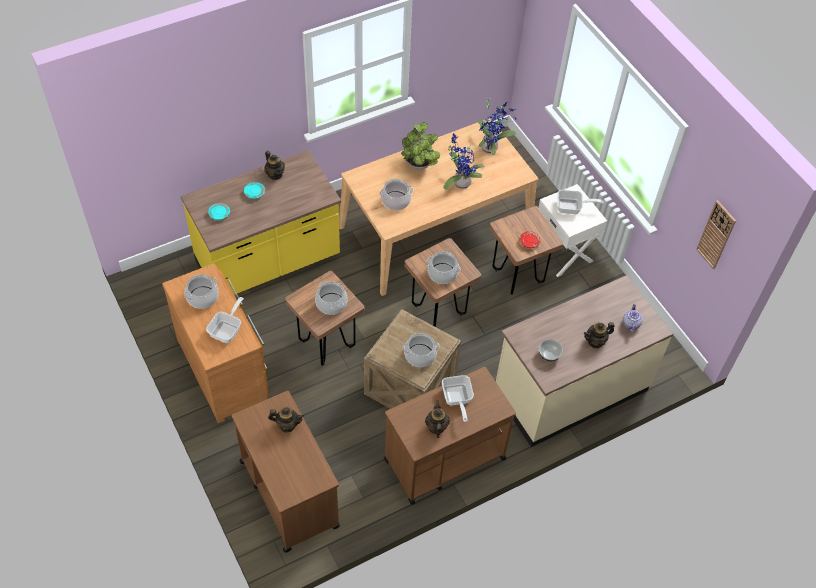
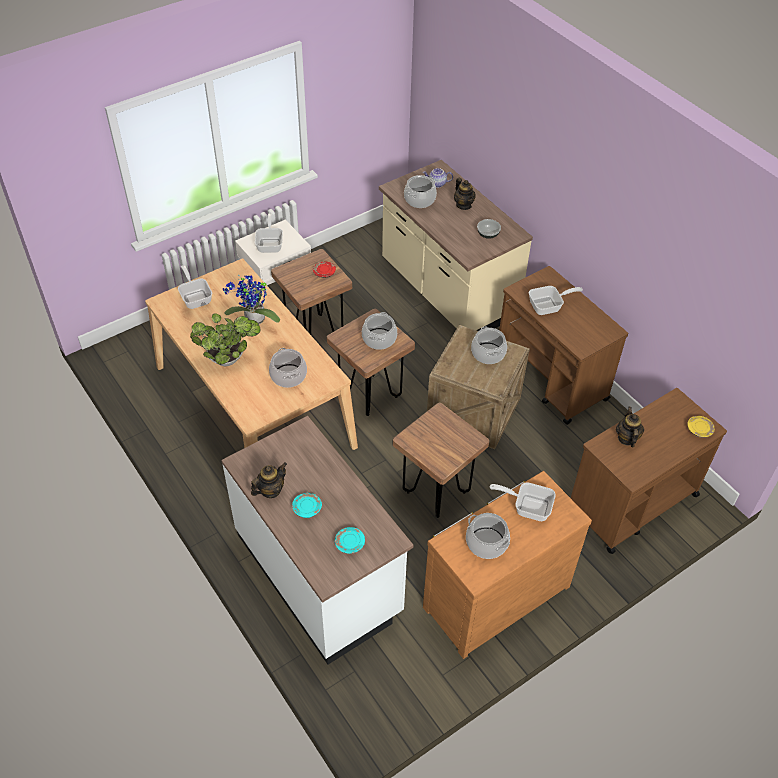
camera: 95 degrees left, 5 degrees down
(268, 261) = (320, 573): yellow counter -> white counter
(285, 487) = (699, 430): none -> yellow plate
(331, 303) = (442, 432): cooking pot -> cooking pot (419, 199)
(436, 427) = (585, 319): teapot -> none
(491, 147) = (195, 297): potted plant -> frying pan
(716, 235) = (370, 87): wall clock -> none

